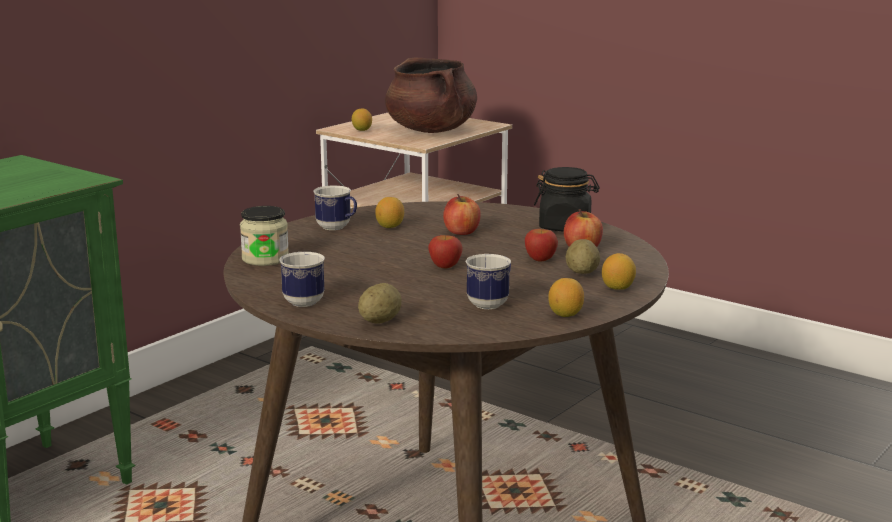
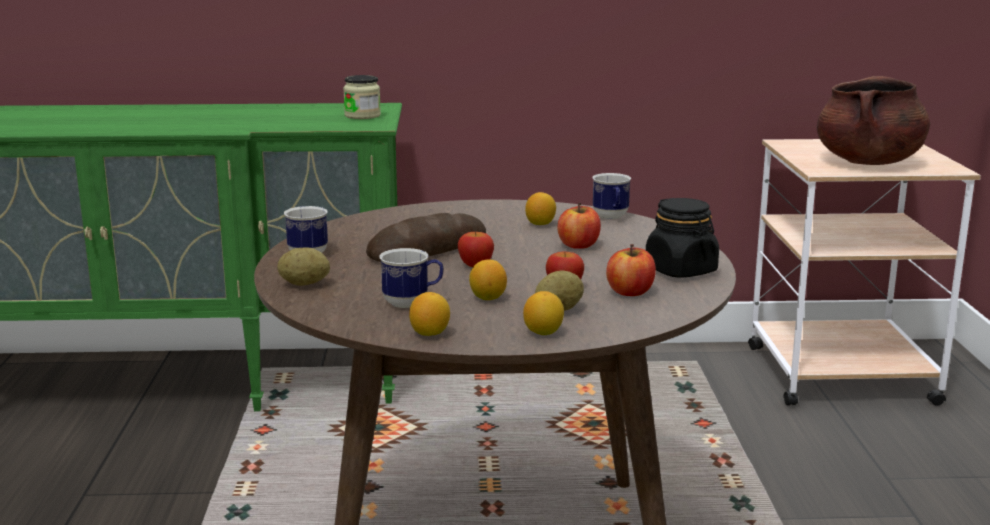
camera: 50 degrees right, 0 degrees up
(265, 259) = (384, 218): jar -> jar (362, 116)
(337, 228) = (501, 213): mug -> mug (611, 217)
(361, 130) = (801, 148): lemon -> lemon (488, 298)
(374, 267) = (428, 248): none -> bread

